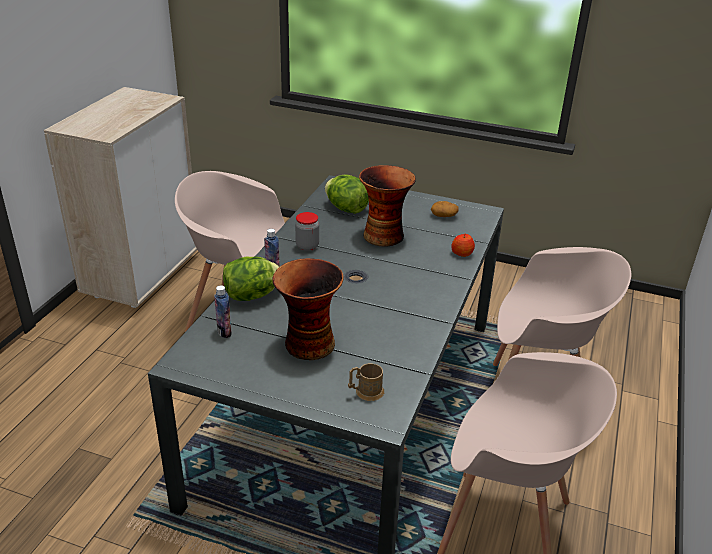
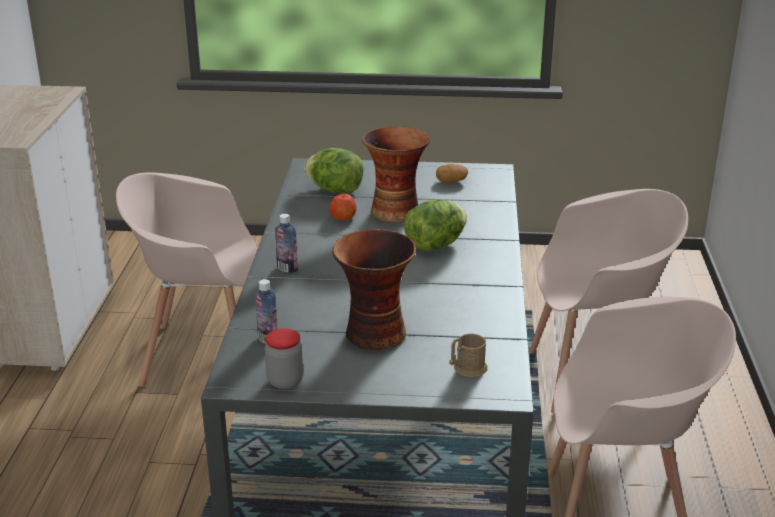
camera: 15 degrees left, 5 degrees down
(252, 295) = (277, 297): lettuce -> lettuce (435, 245)
(307, 246) = (312, 236): jar -> jar (285, 381)
(462, 253) = (493, 216): apple -> apple (343, 217)

